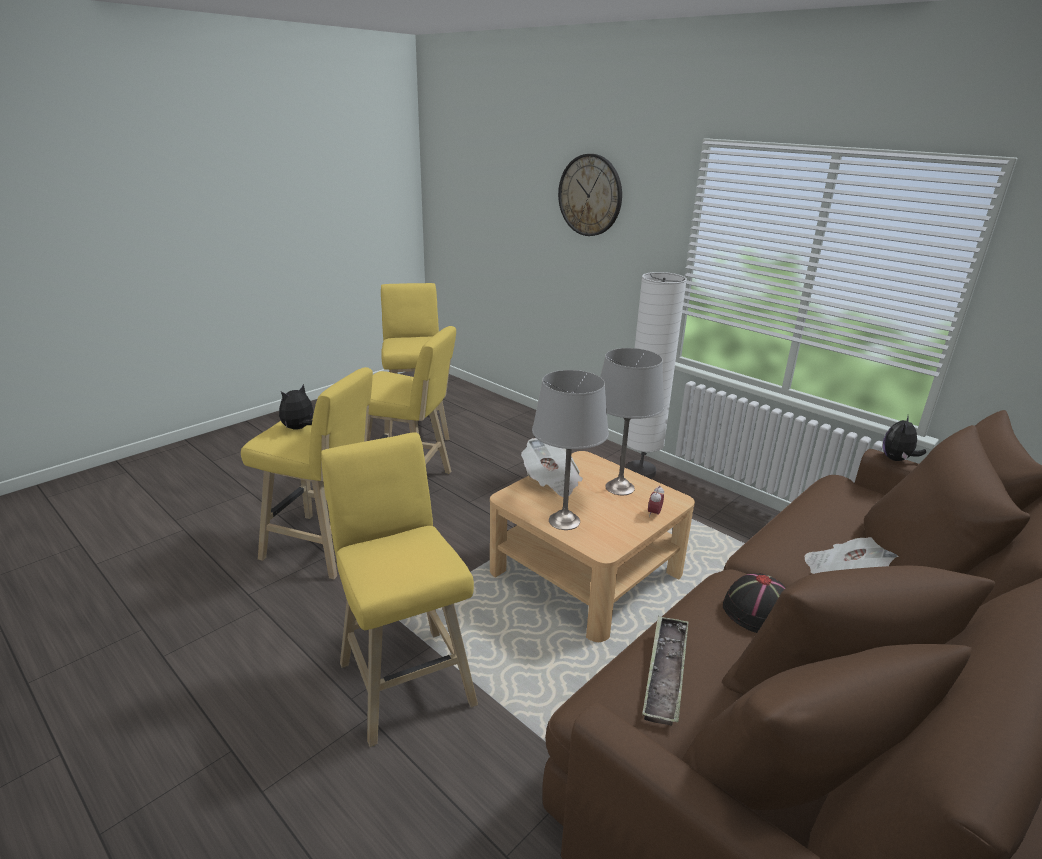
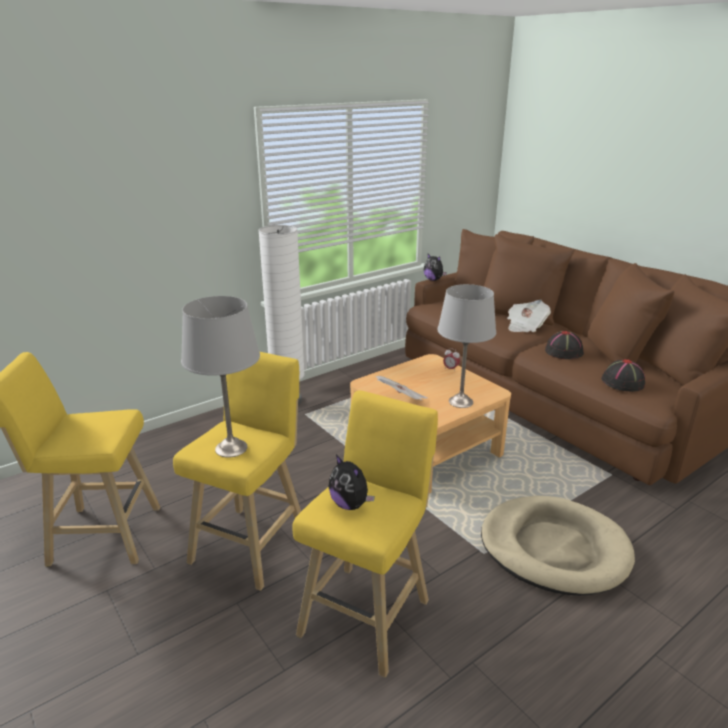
camera: 80 degrees left, 0 degrees up
(405, 678) = (554, 548): yellow stool -> beige dog bed
(590, 195) = (144, 180): wall clock -> none
(619, 487) = (413, 375): grey table lamp -> grey table lamp (230, 448)
(665, 673) = (623, 382): tray -> black hat

